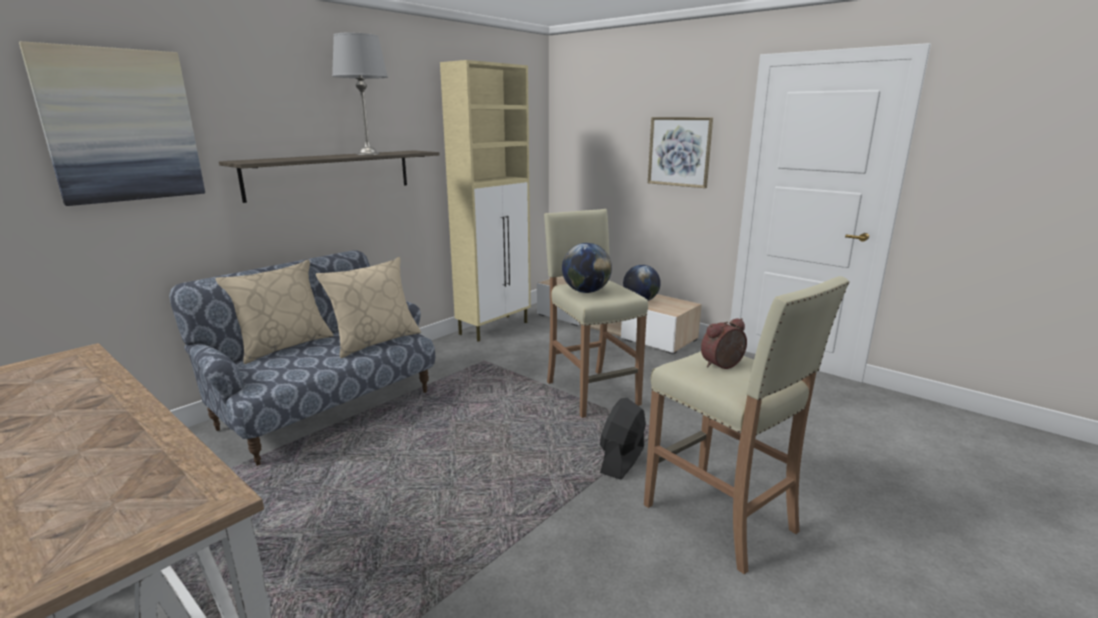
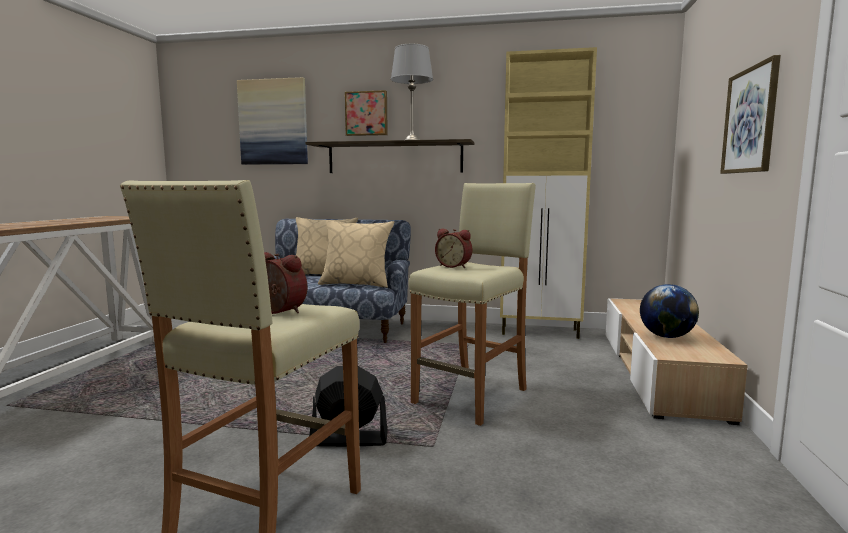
camera: 60 degrees right, 10 degrees down
(287, 115) = (366, 113): none -> picture
(586, 291) = (454, 266): globe -> alarm clock

